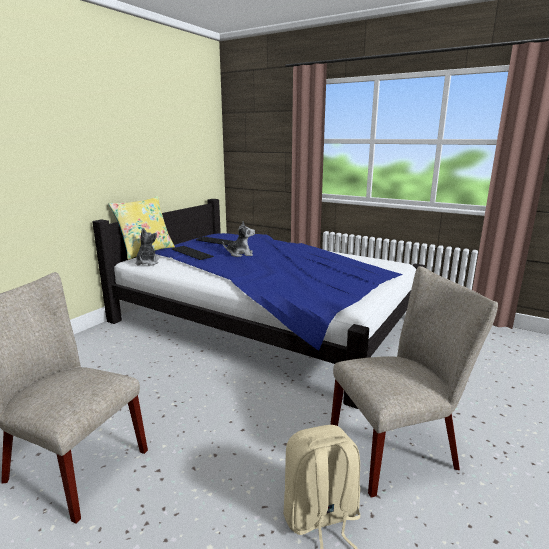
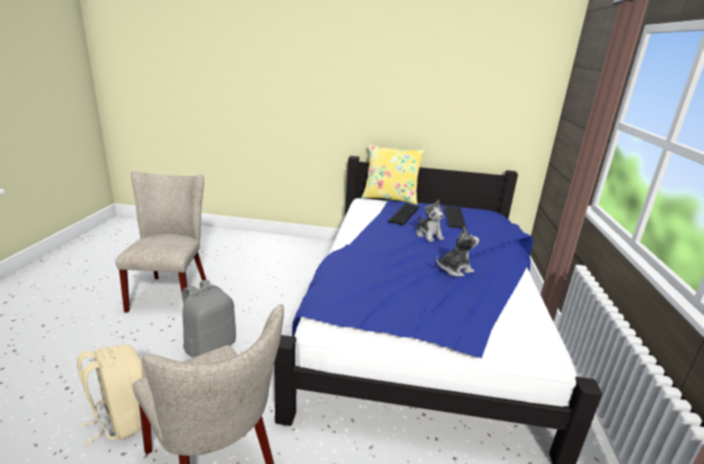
camera: 65 degrees right, 5 degrees up
(147, 263) = (365, 206): plush toy -> plush toy (454, 270)
(227, 437) = (210, 346): none -> grey backpack

